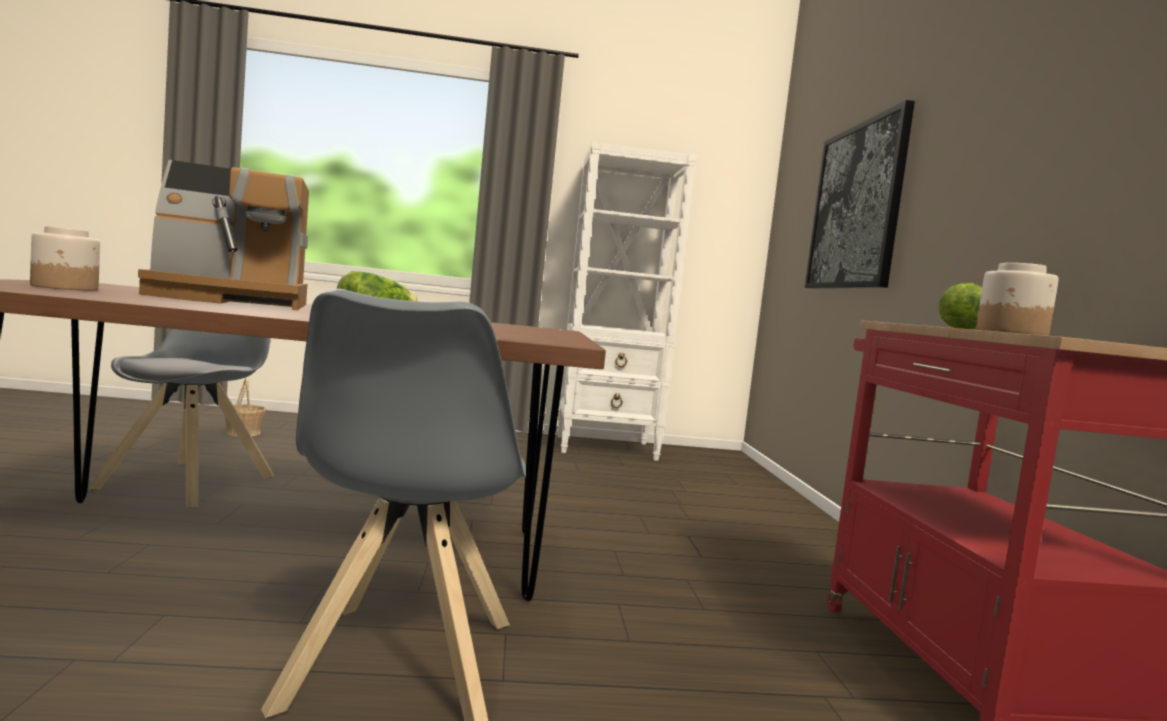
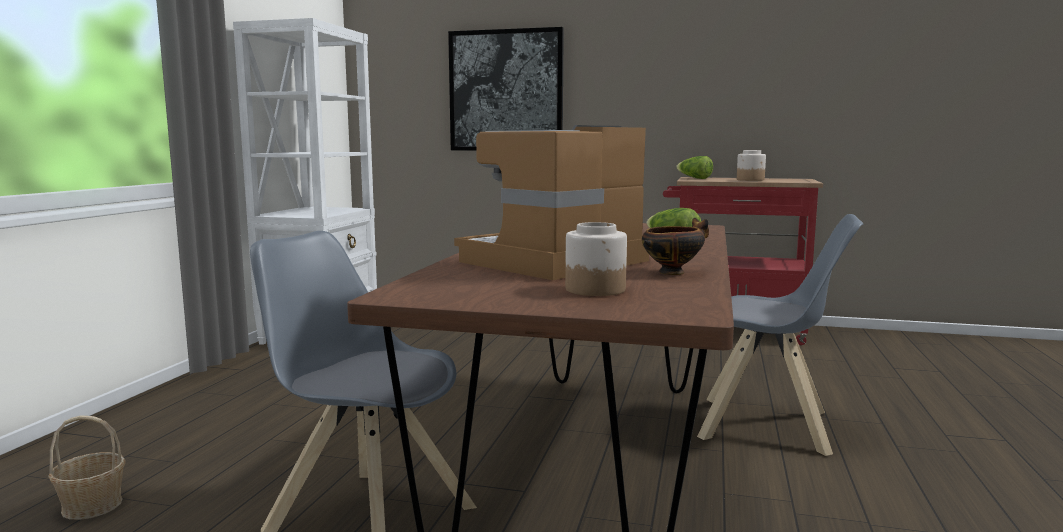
camera: 70 degrees left, 5 degrees up
(137, 299) = (673, 272): none -> bowl
(231, 301) = (553, 262): coffee machine -> coffee machine turned 135 degrees counterclockwise

